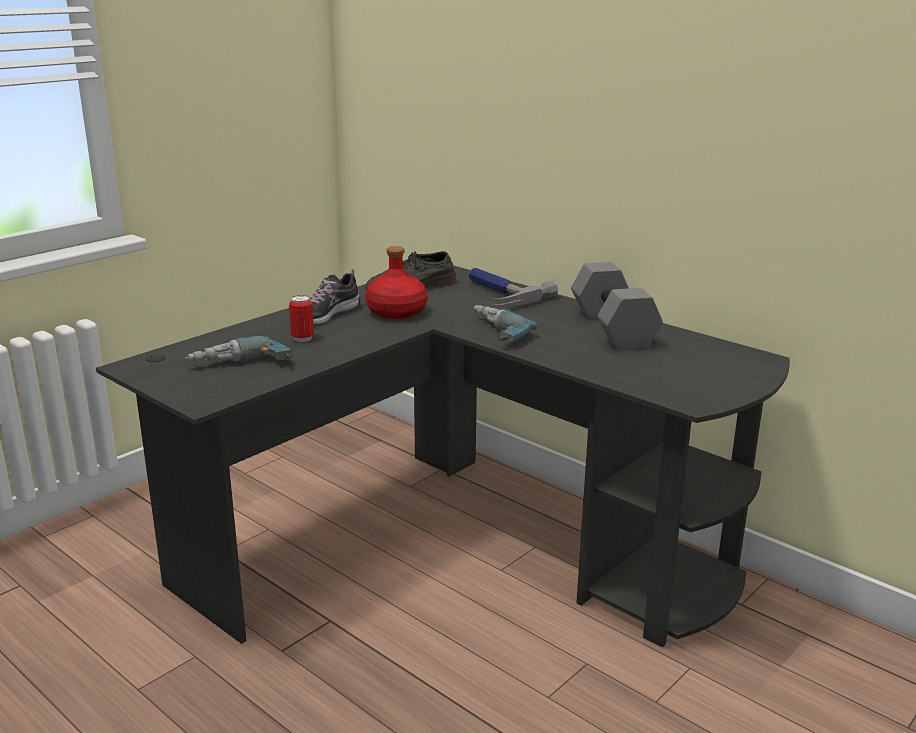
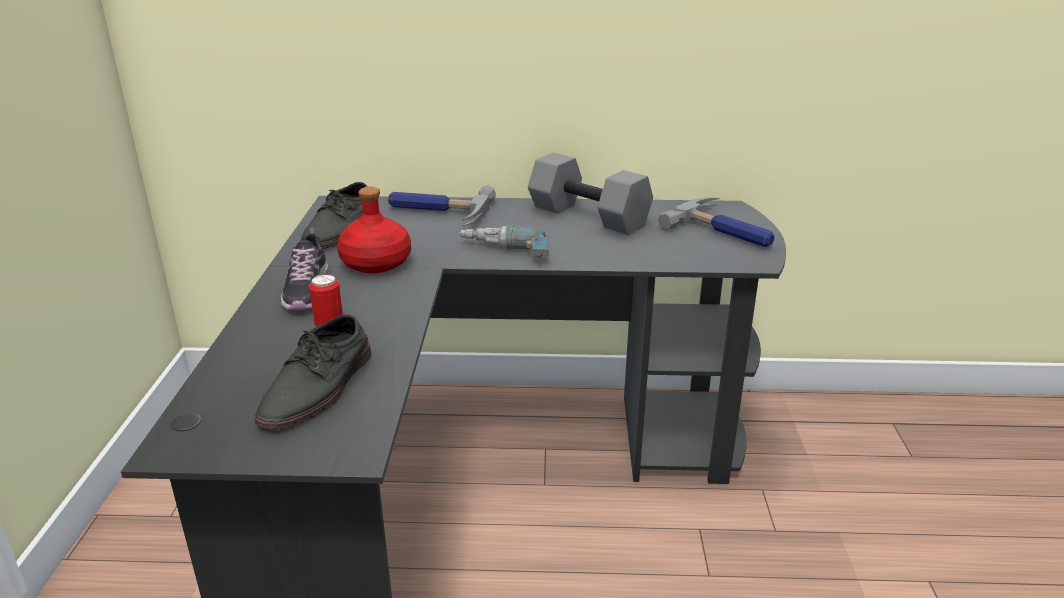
camera: 40 degrees left, 5 degrees up
(241, 366) = (319, 388): power drill -> grey shoe
(715, 374) = (725, 231): none -> hammer

